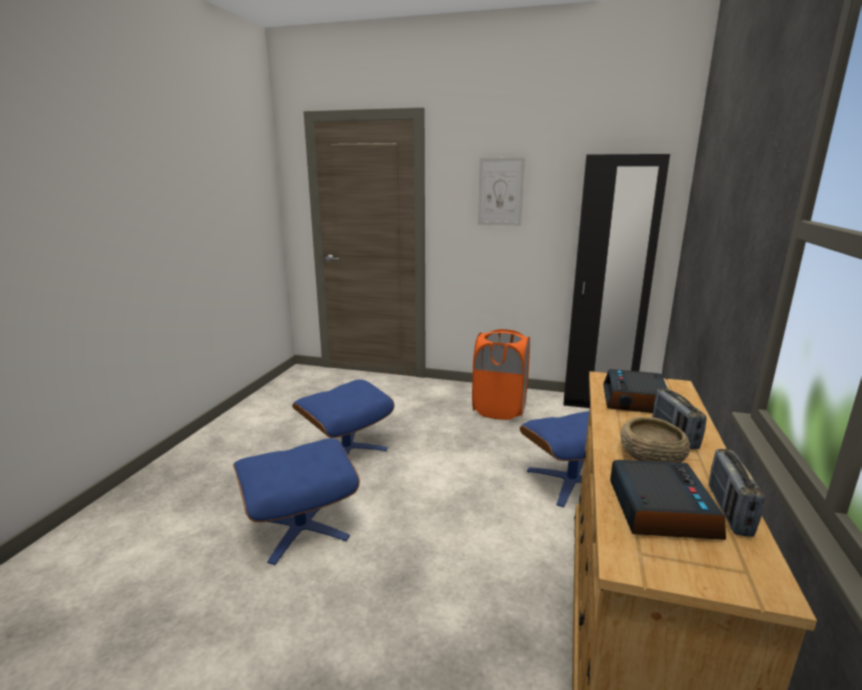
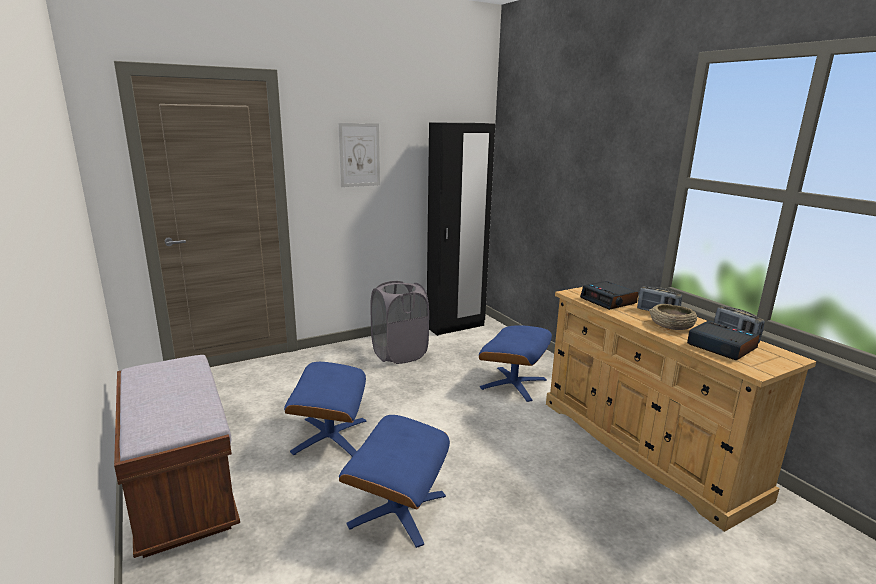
camera: 45 degrees left, 0 degrees up
(224, 440) = (181, 490): none -> brown bench
(499, 409) = (399, 354): orange laundry basket -> grey laundry basket

